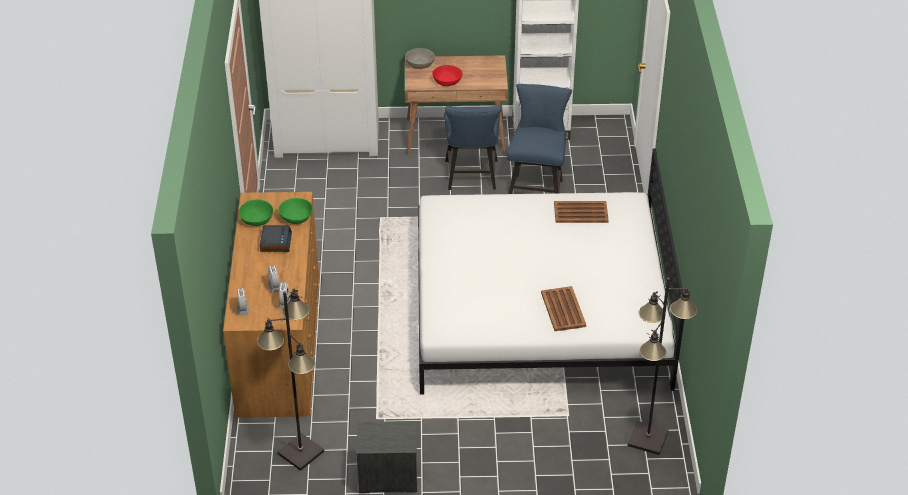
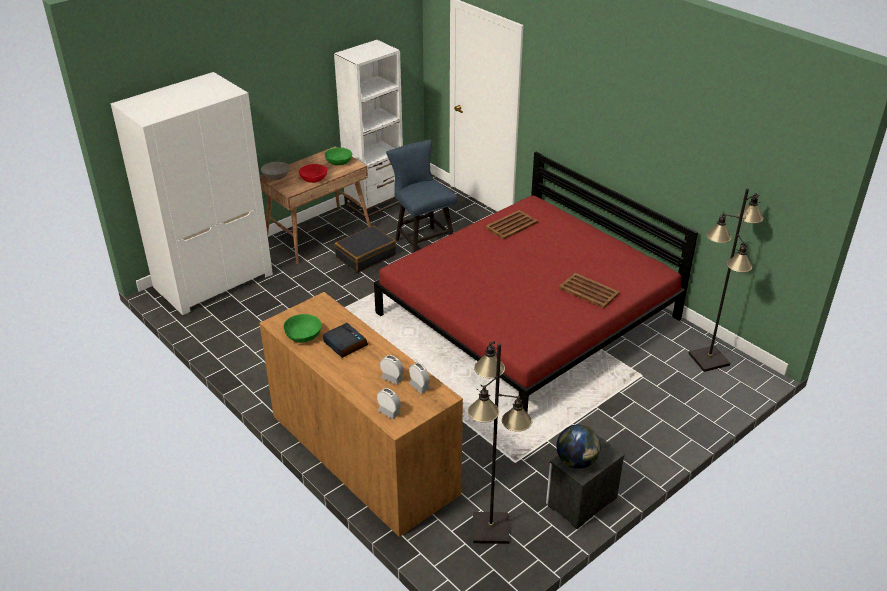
camera: 40 degrees left, 5 degrees down
(296, 217) = (337, 316): green bowl -> green bowl (339, 161)
(375, 434) = (576, 461): none -> globe
(471, 178) = (365, 256): blue chair -> black suitcase
(540, 309) = (528, 316): white bed -> red bed

